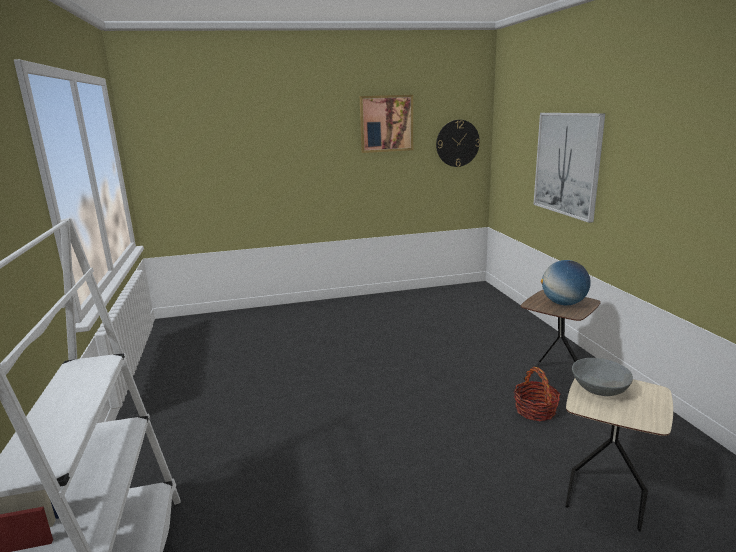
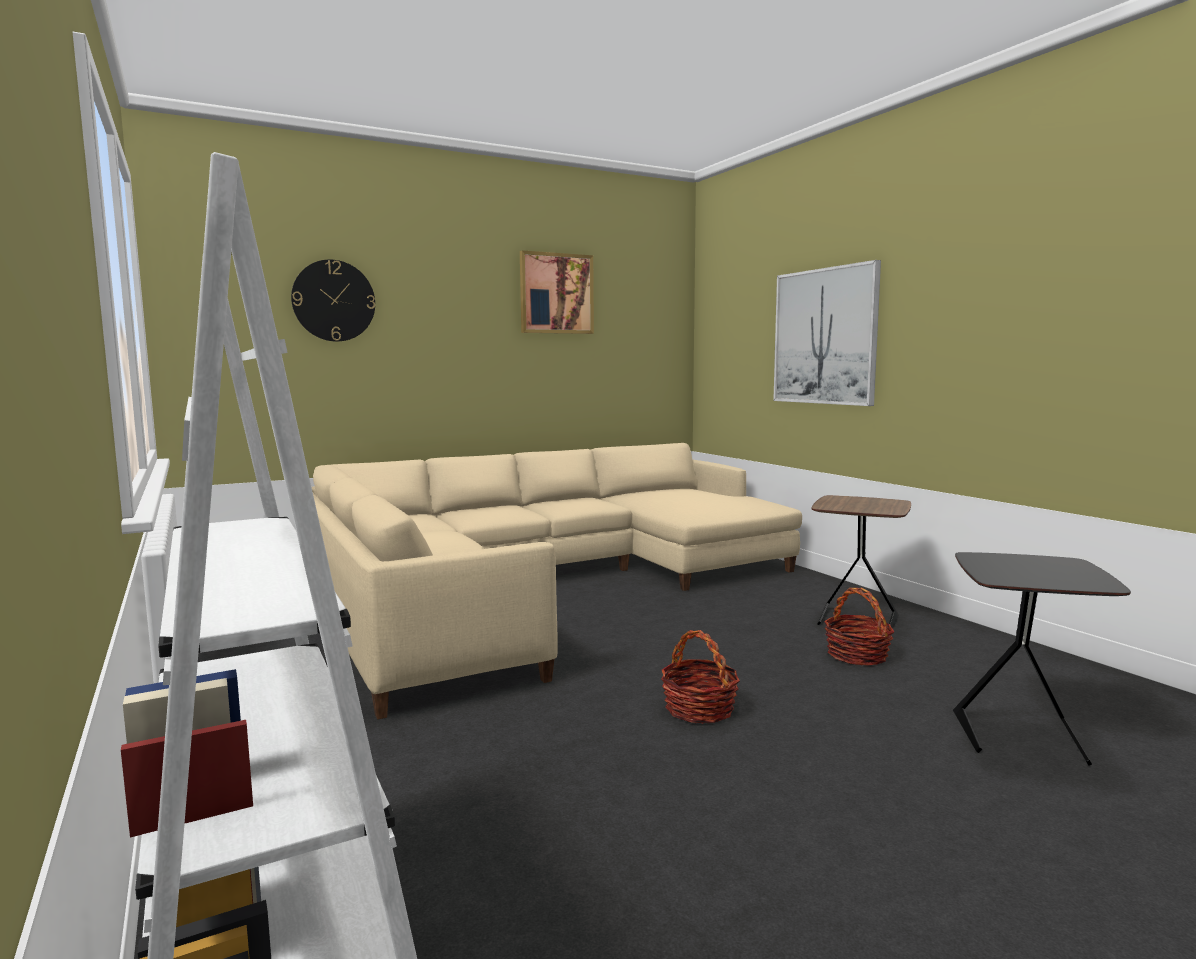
camera: 15 degrees left, 10 degrees down
(361, 326) = (540, 585): none -> beige sofa
(406, 444) = (699, 709): none -> basket
(457, 143) = (651, 329): wall clock -> wall clock (333, 301)
(563, 303) = (866, 504): globe -> none
(598, 389) = (1000, 564): grey bowl -> none
(605, 501) = (1022, 739): beige side table -> black side table

